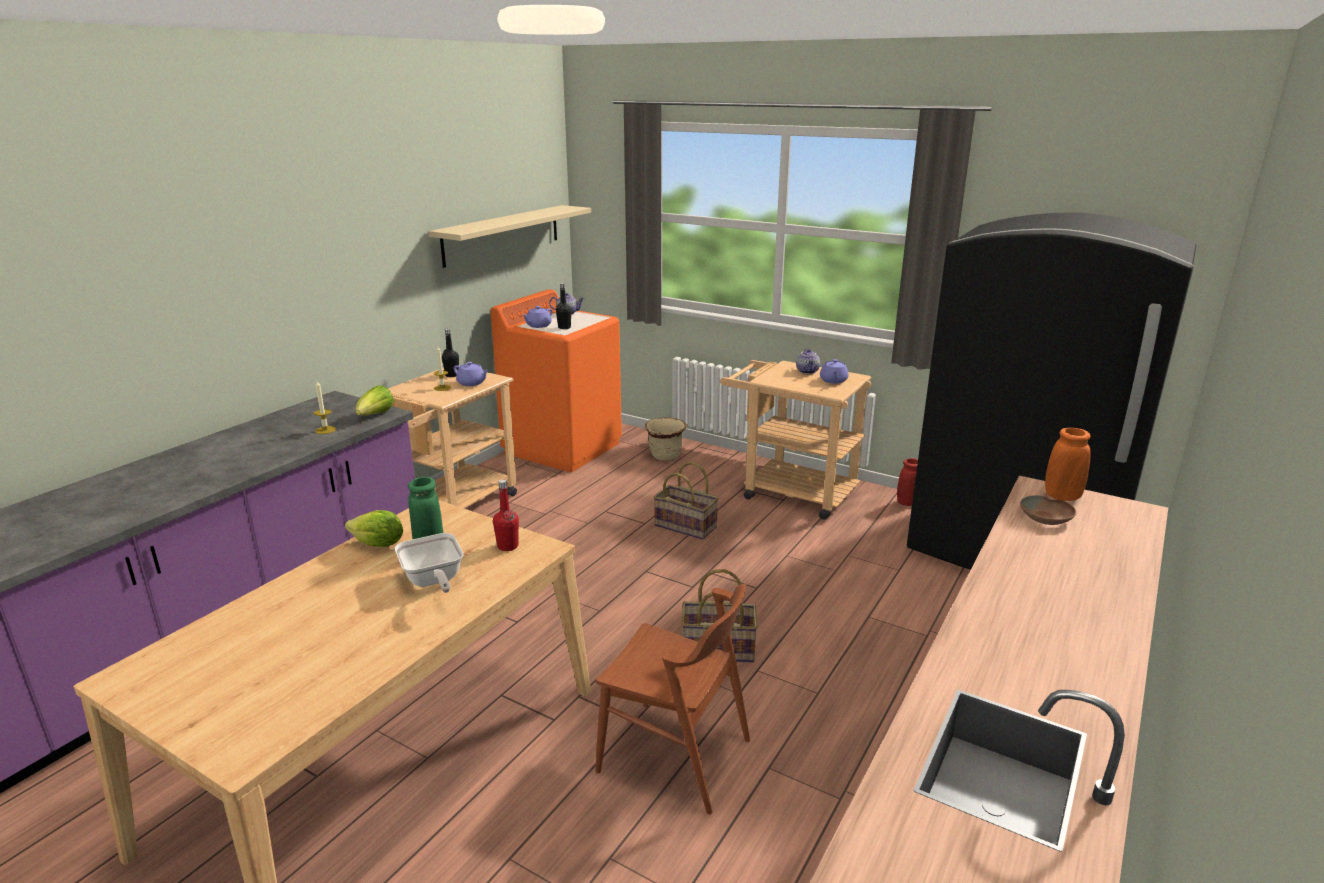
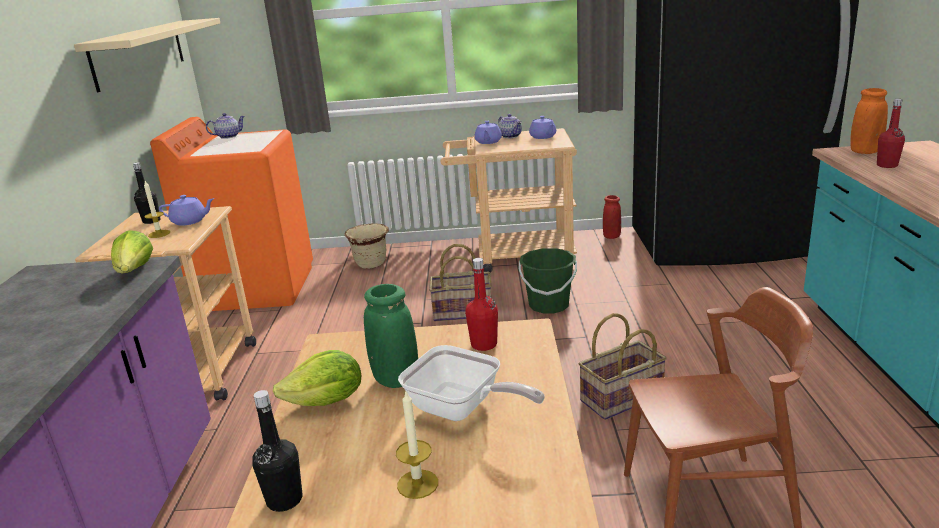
camera: 30 degrees left, 0 degrees up
(325, 430) = (85, 304): candle -> candle (417, 484)
(538, 326) = (215, 151): purple teapot -> purple teapot (488, 142)
(564, 327) = (248, 146): black bottle -> black bottle (284, 500)
(762, 548) = (549, 305): none -> green bucket
(1046, 518) = (887, 165): brown bowl -> red bottle

